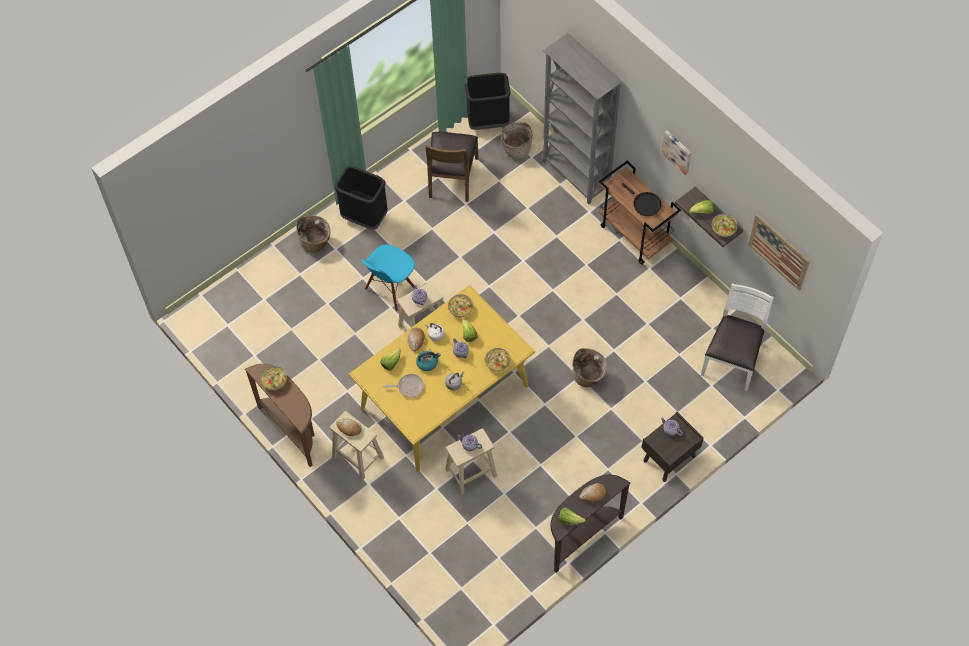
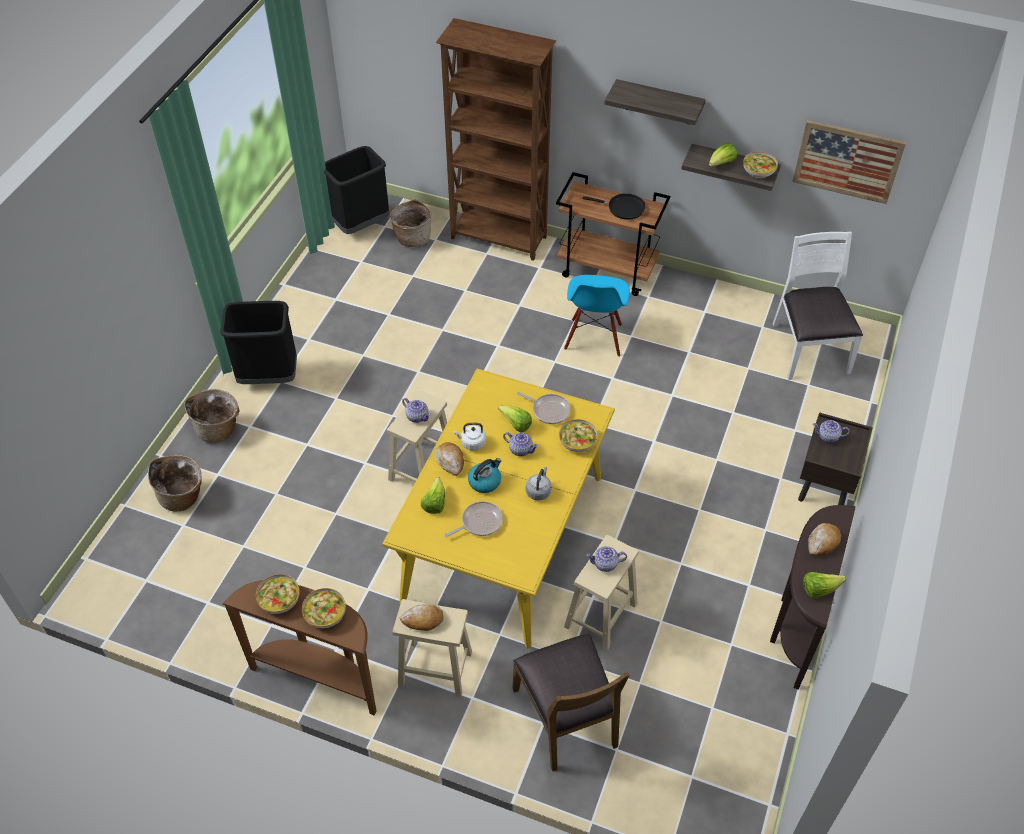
camera: 30 degrees left, 10 degrees down
(390, 289) = (352, 442): blue chair -> blue chair (594, 338)
(452, 177) = (354, 293): brown chair -> brown chair (567, 717)
(460, 309) = (485, 400): bowl -> bowl (325, 614)
(494, 334) = (549, 410): none -> frying pan
(576, 175) = (499, 238): grey bookcase -> brown bookcase
(588, 376) = (664, 436): basket -> basket (183, 496)
(677, 151) = (658, 102): picture -> shelf

